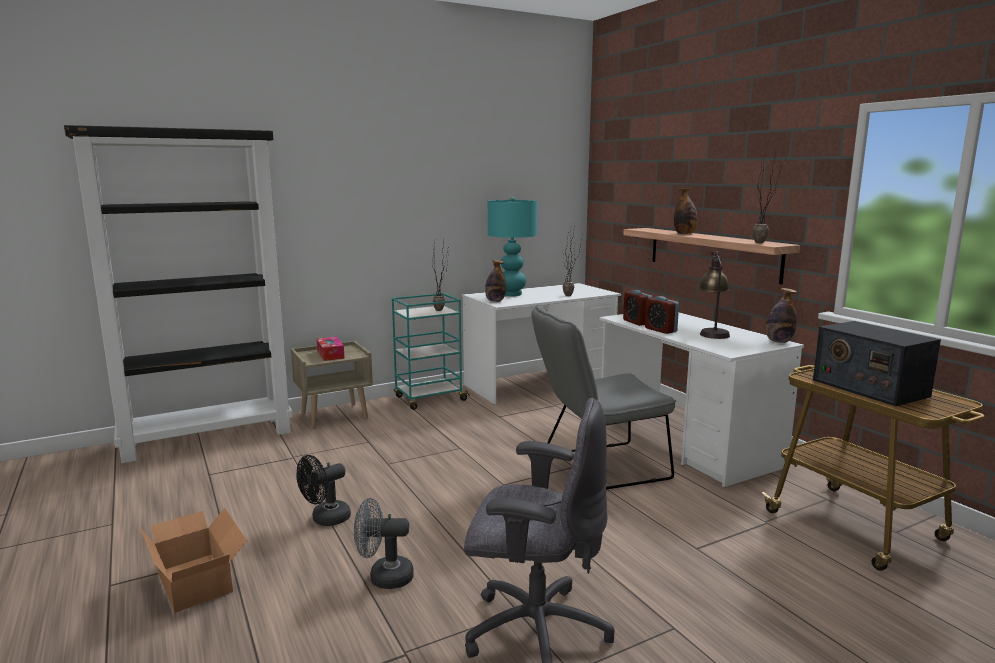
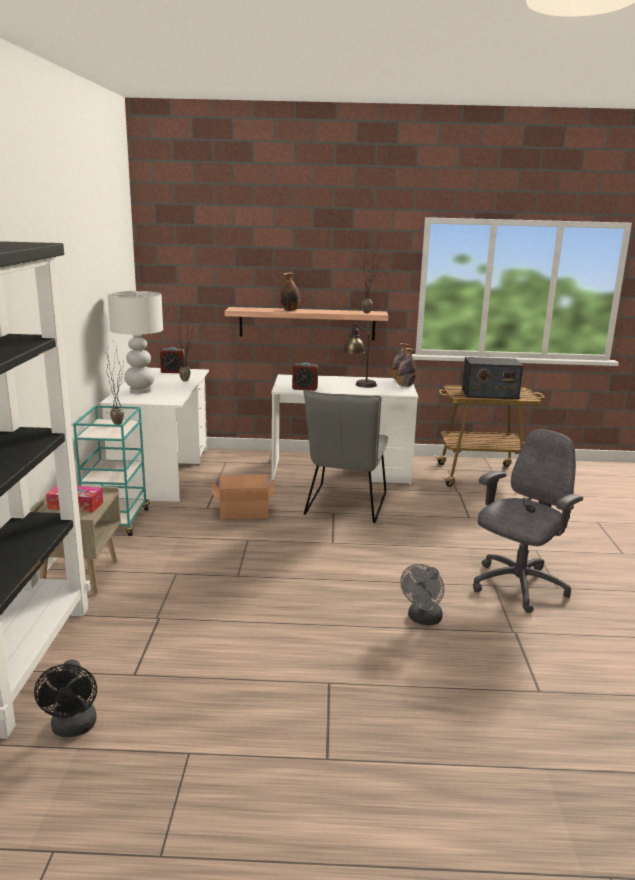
camera: 60 degrees left, 5 degrees up
(197, 579) = (358, 705): cardboard box -> cardboard box (242, 511)
(325, 519) = (312, 625): black fan -> black fan (73, 728)
(495, 301) = (156, 400): bottle -> bottle (405, 386)
(511, 294) = (140, 391): turquoise table lamp -> white table lamp
(660, 330) = (335, 390): alarm clock -> alarm clock (172, 372)

